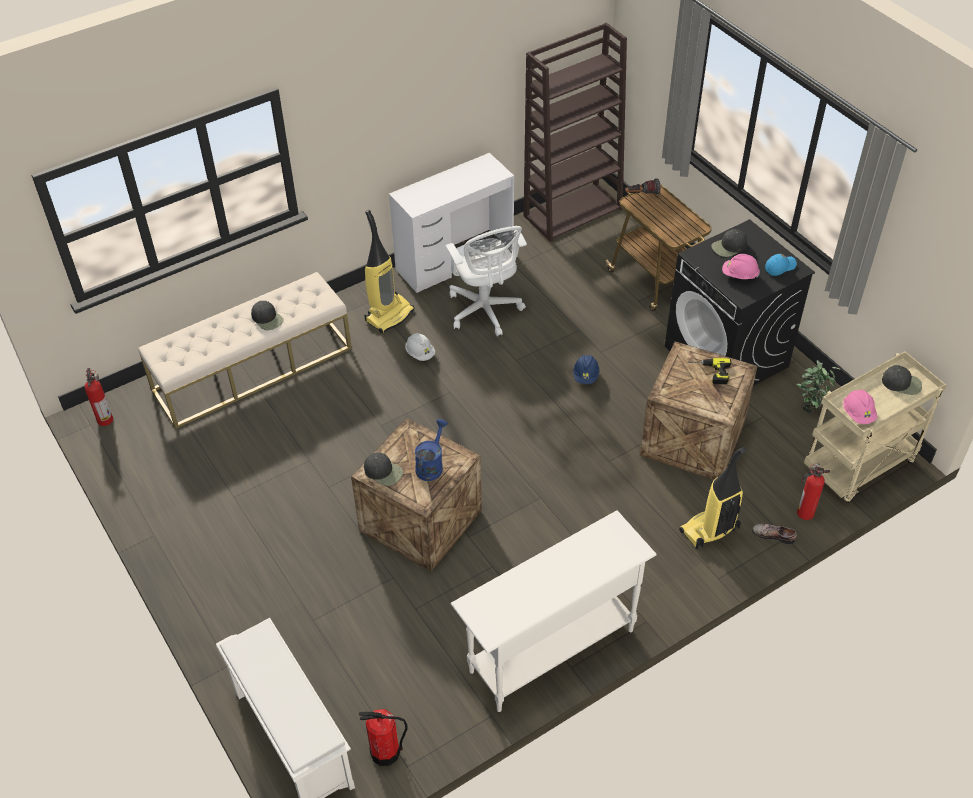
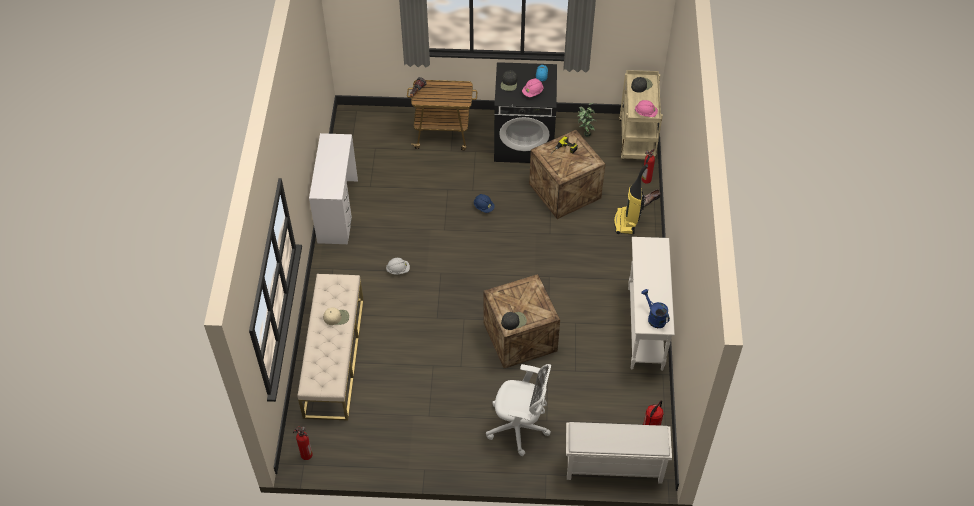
camera: 55 degrees left, 5 degrees up
(267, 319) = (336, 317): black cap -> beige cap
(389, 315) = (353, 267): vacuum cleaner -> none
(431, 465) = (526, 298): blue watering can -> blue watering can (654, 317)
(485, 311) = (394, 221): white office chair -> white office chair (519, 428)
(573, 212) = (353, 134): brown bookcase -> none

